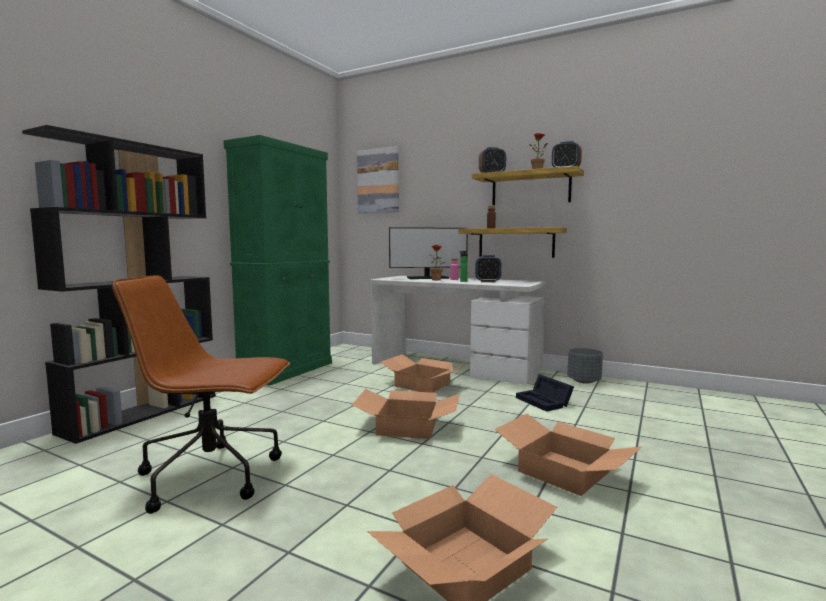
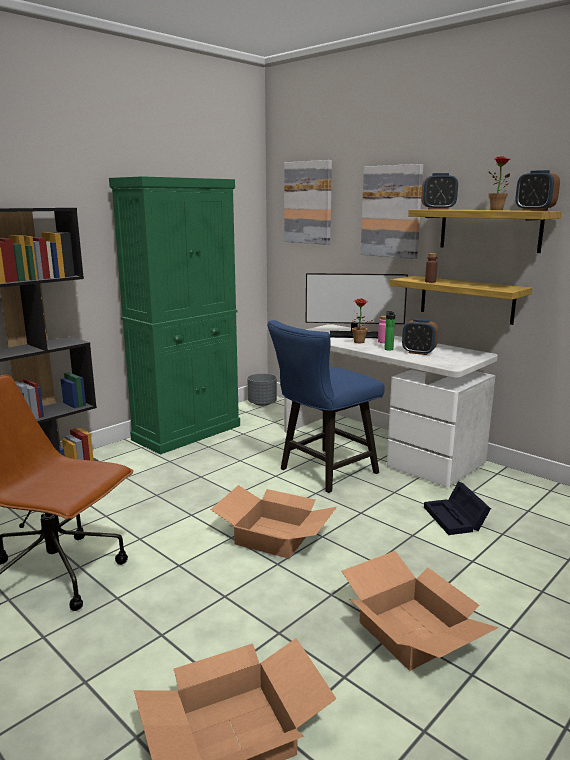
camera: 15 degrees right, 10 degrees up
(421, 385) = (323, 472): cardboard box -> blue chair
(450, 182) = (391, 211): none -> picture
(584, 381) = (529, 490): grey planter -> grey planter (262, 403)

